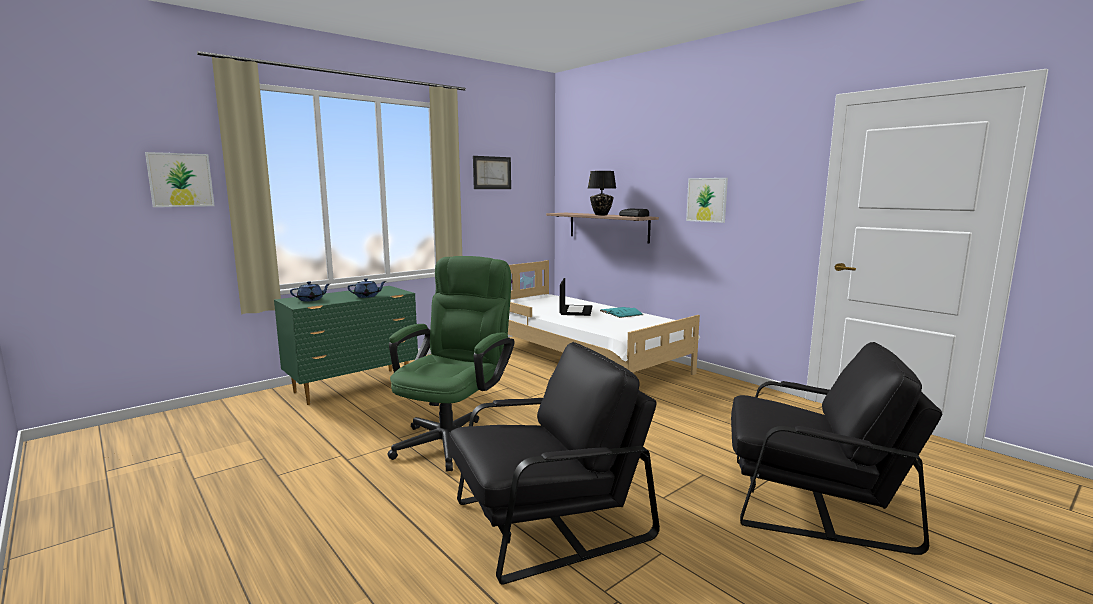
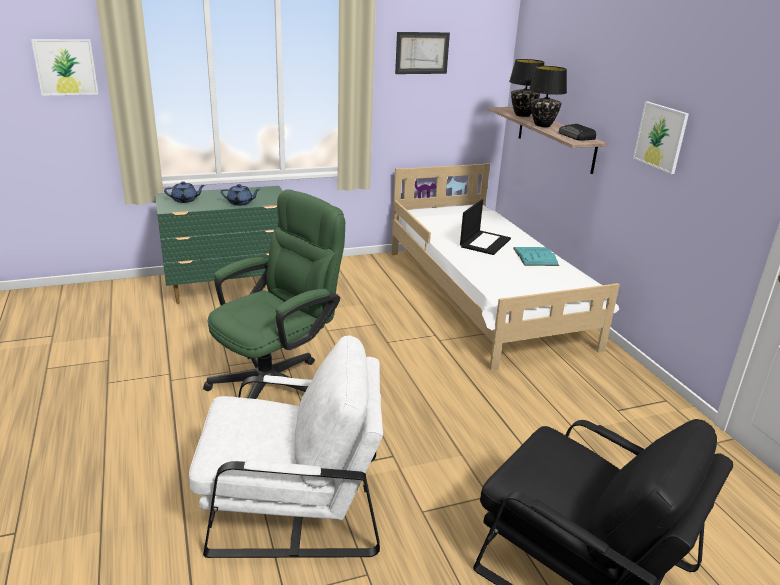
camera: 20 degrees right, 15 degrees up
(548, 520) = (293, 503): black armchair -> white armchair
(578, 213) = (523, 115): none -> black table lamp

